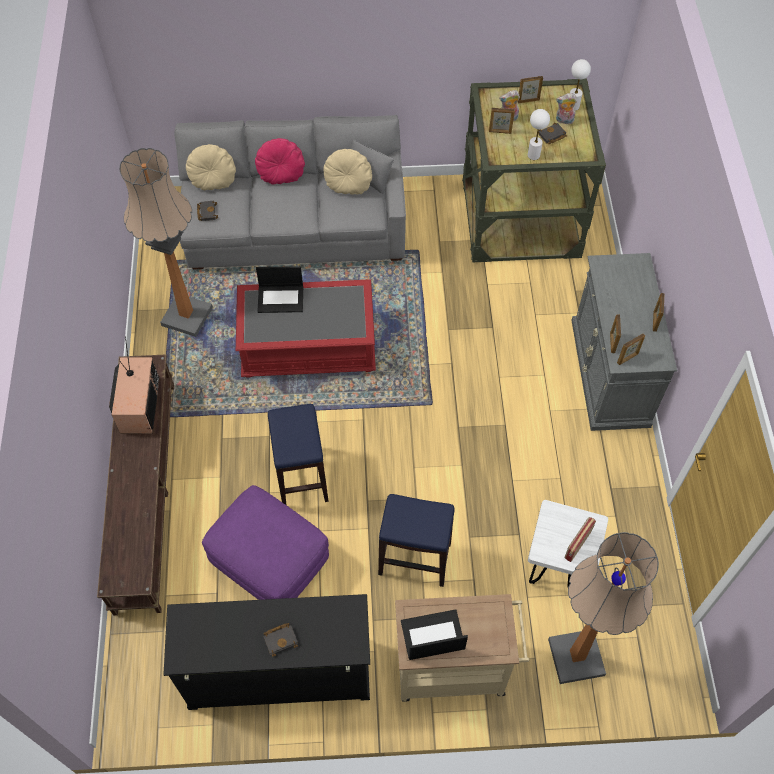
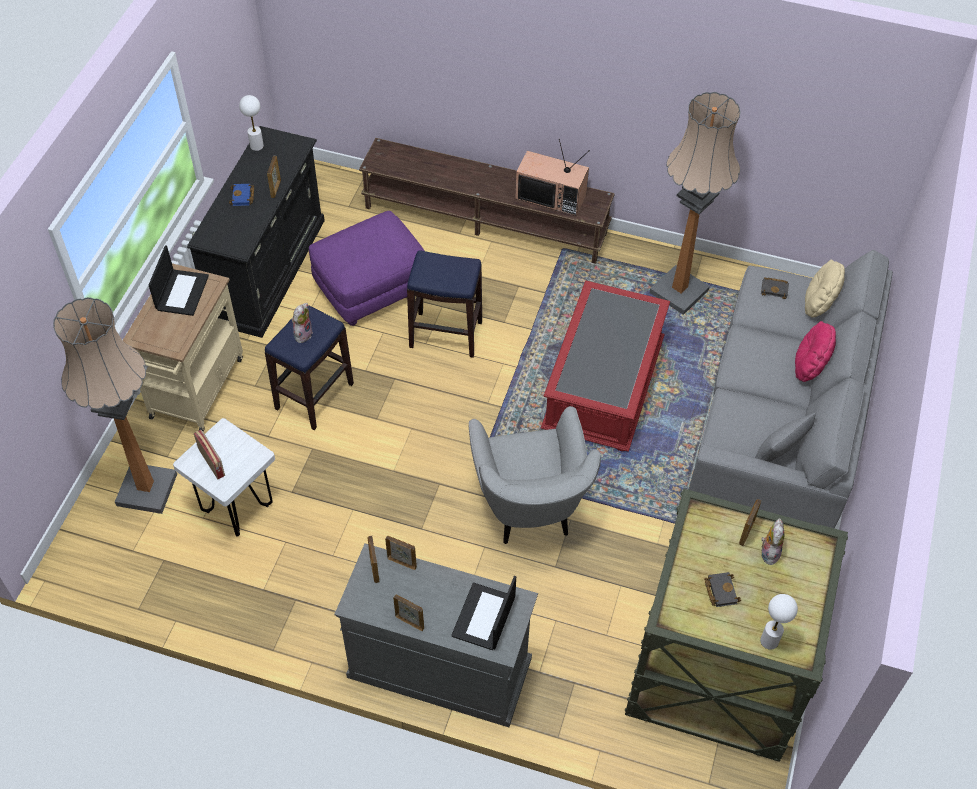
camera: 110 degrees right, 5 degrees down
(281, 298) = (636, 331): laptop -> laptop (484, 617)
(281, 639) = (243, 197): black book -> blue book
(348, 187) = (773, 428): beige pillow -> none
(453, 357) = (529, 510): none -> grey armchair
(528, 100) = (796, 589): picture frame -> picture frame (276, 189)
(533, 155) = (692, 555): white table lamp -> white table lamp (257, 146)
(564, 121) = (744, 617): plush toy -> plush toy (302, 333)

